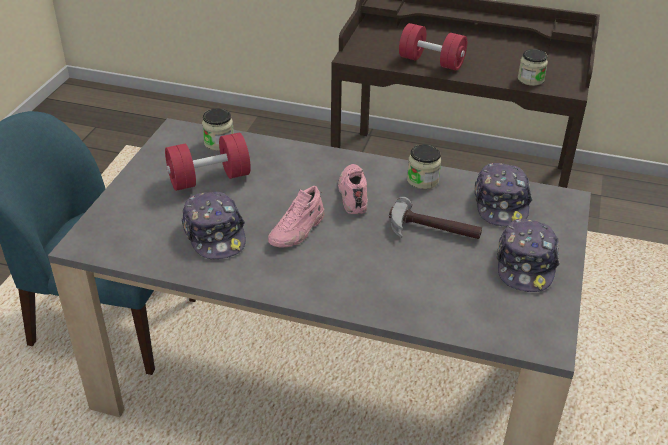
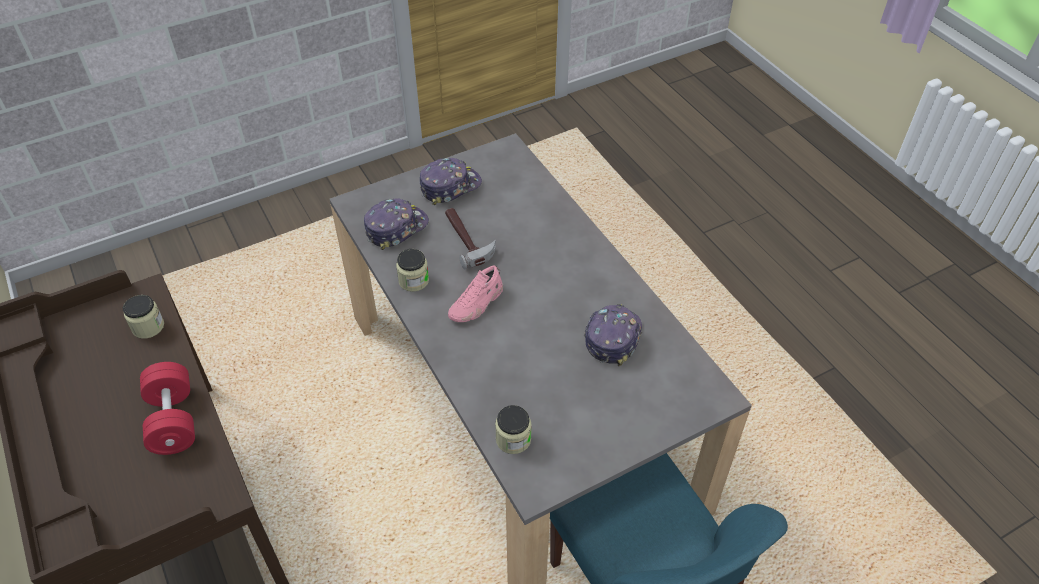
camera: 135 degrees left, 10 degrees up
(209, 179) = (564, 398): red dumbbell -> none
(297, 230) = (552, 301): pink shoe -> none

